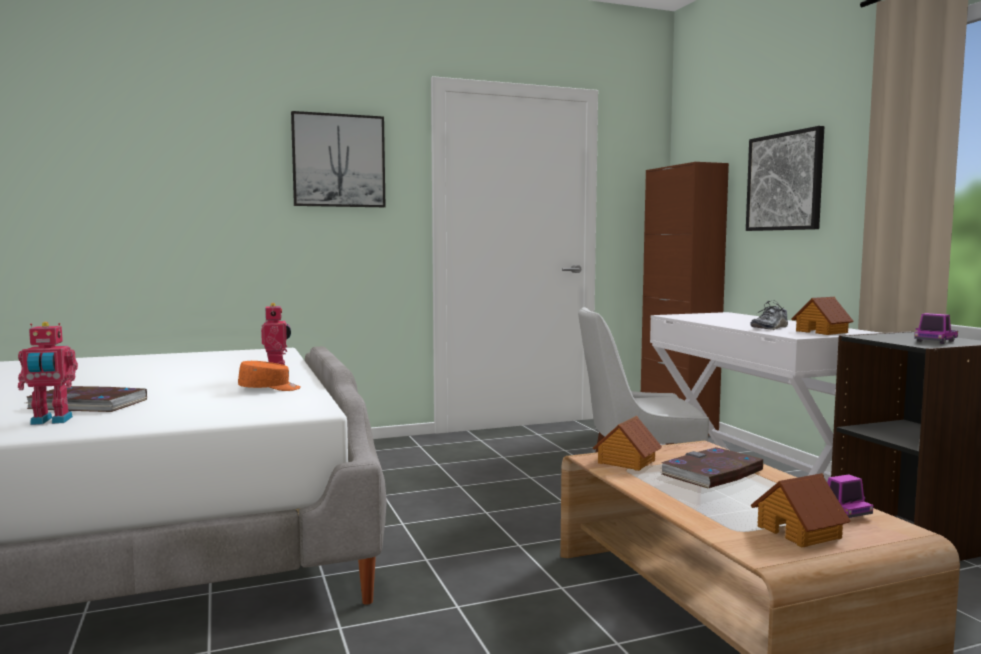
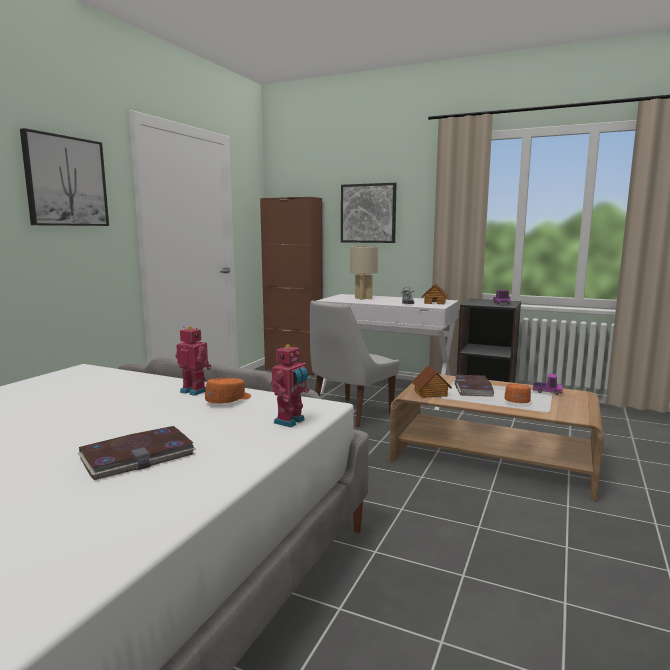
camera: 45 degrees left, 5 degrees up
(50, 421) = (175, 479): toy robot -> toy robot (291, 422)
(730, 318) = (363, 298): none -> beige table lamp
(732, 504) = (517, 401): none -> orange cap
(799, 532) = (561, 404): toy house -> none

